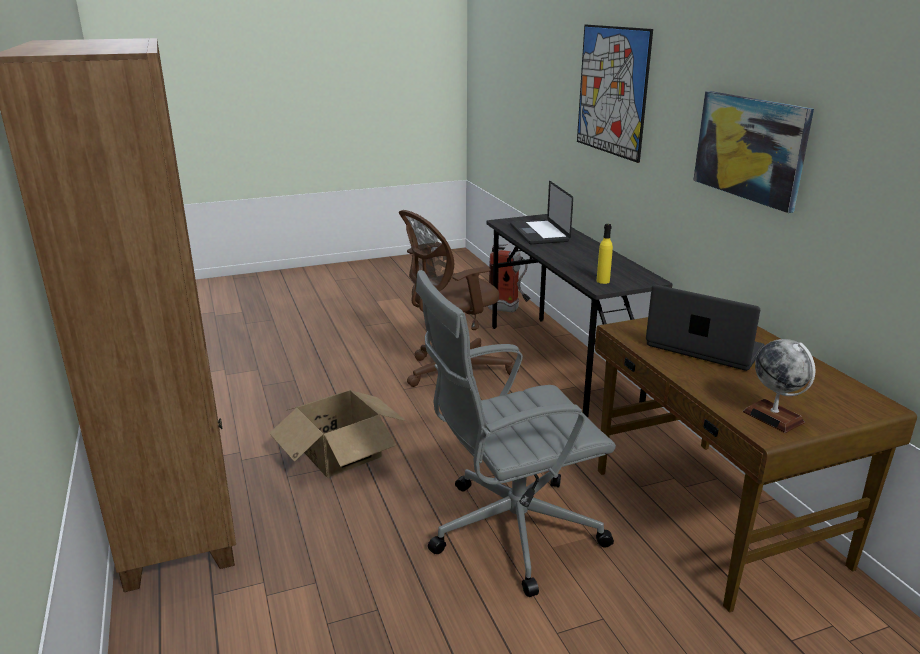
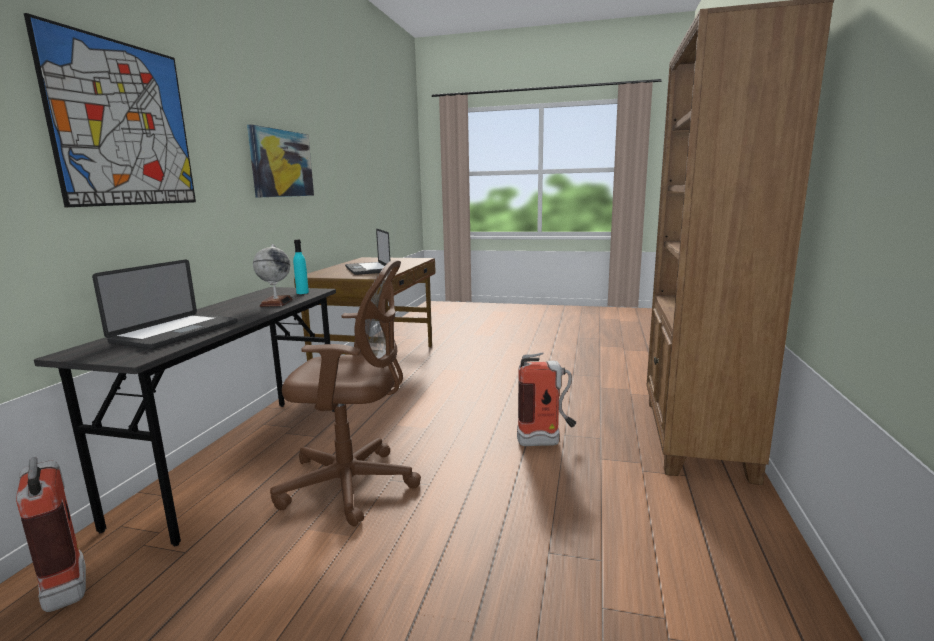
camera: 145 degrees left, 10 degrees down
(340, 453) = (546, 442): cardboard box -> fire extinguisher
(510, 530) = (478, 379): grey office chair -> none
(603, 281) = (302, 292): yellow bottle -> turquoise bottle
(773, 417) = (409, 259): globe -> globe (276, 302)

